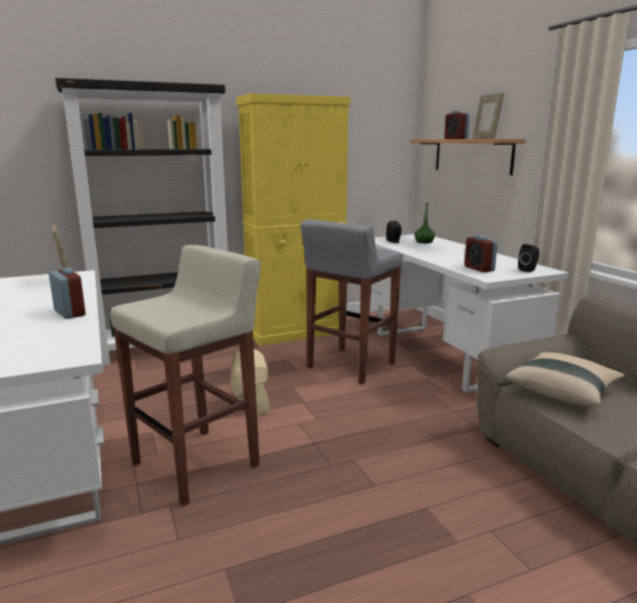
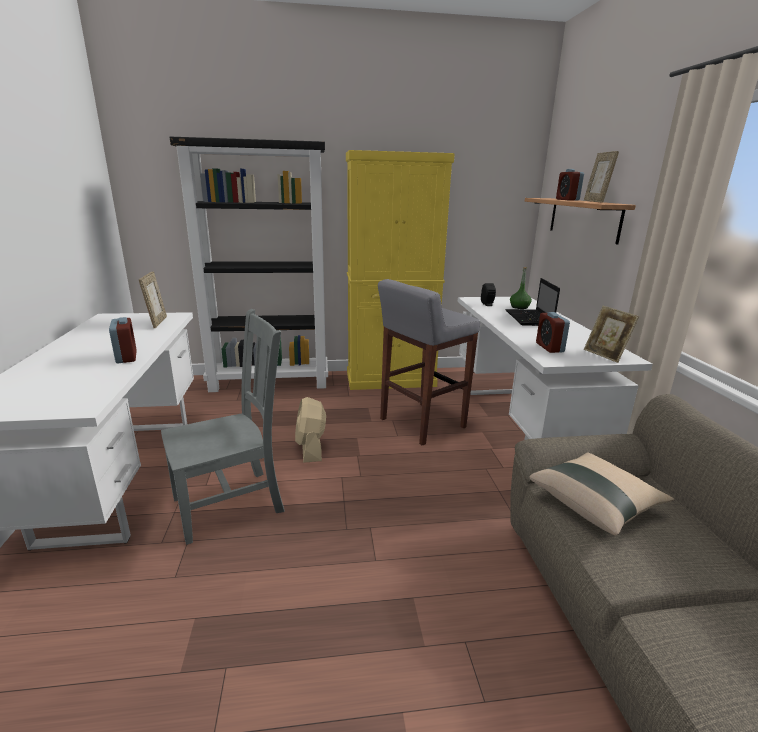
camera: 15 degrees right, 5 degrees up
(197, 464) = (232, 503): beige stool -> grey chair
(441, 250) = (529, 319): none -> laptop
(528, 270) = (605, 355): black speaker -> picture frame

